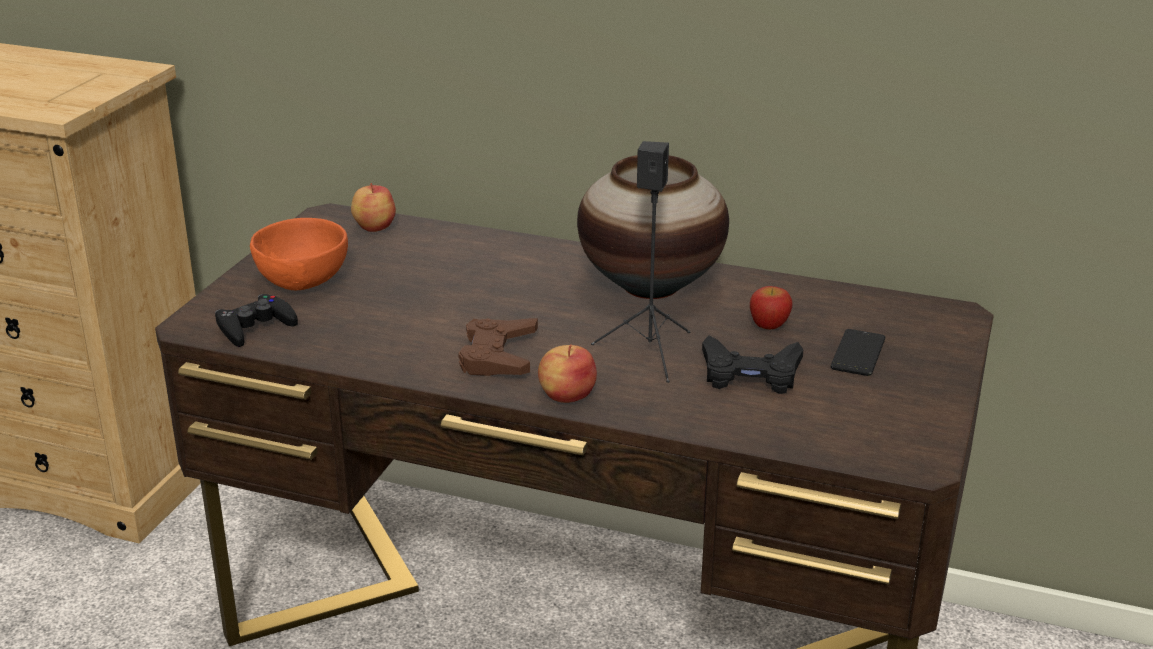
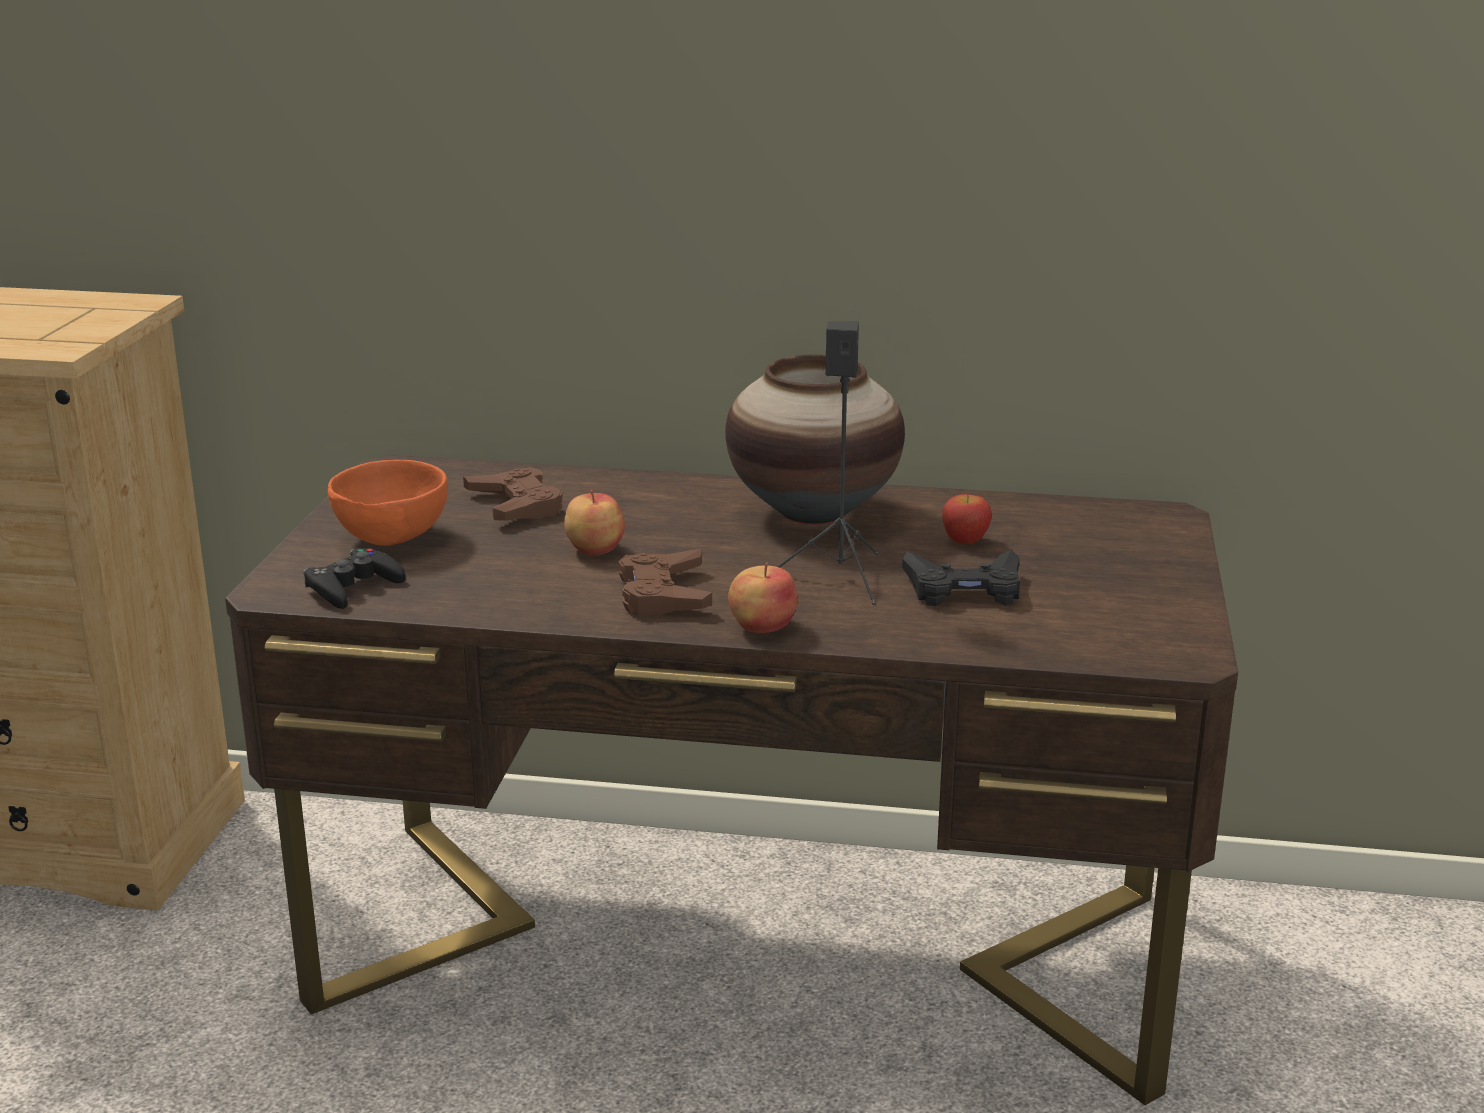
camera: 10 degrees left, 5 degrees down
(373, 227) = (454, 475): apple -> apple (593, 549)
(411, 259) = (516, 505): none -> brown game controller
(858, 353) = (1076, 560): phone -> none

